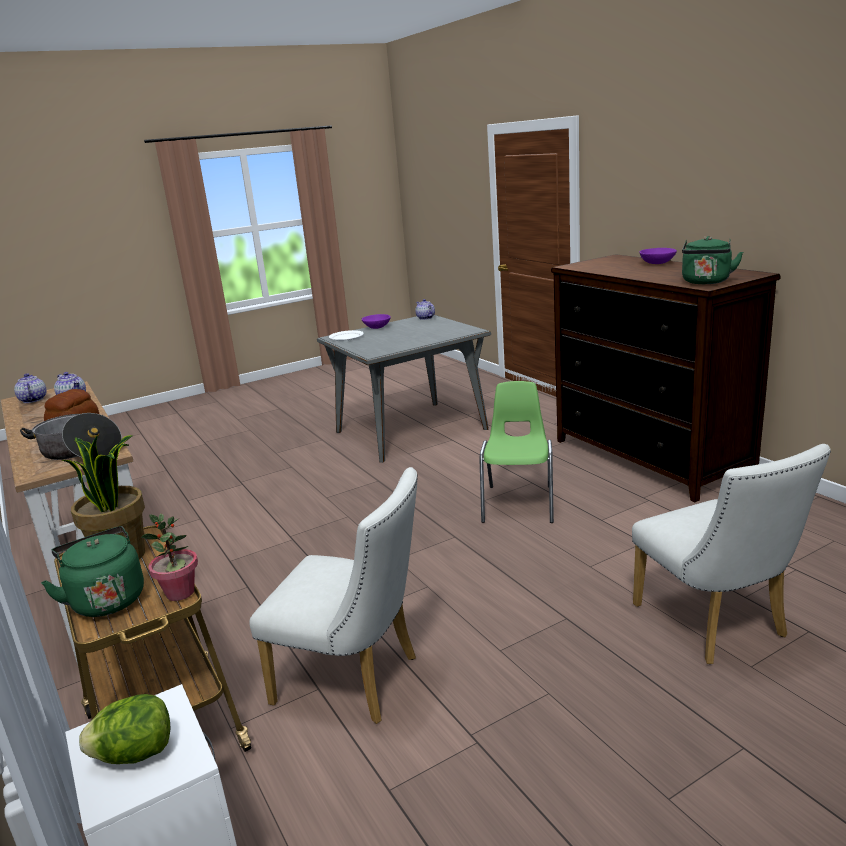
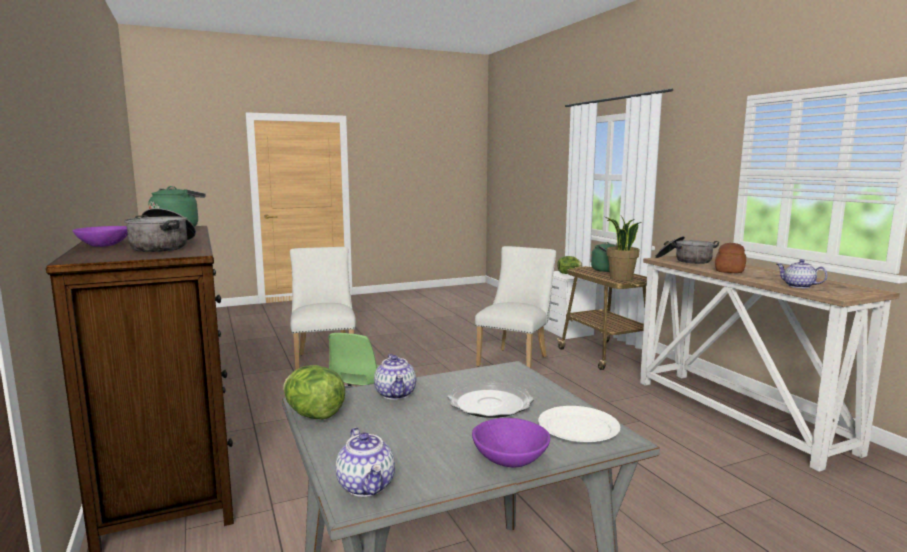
camera: 175 degrees left, 10 degrees down
(32, 400) = (848, 288): teapot -> teapot (396, 394)
(180, 593) = (577, 270): potted plant -> none
(356, 681) = (515, 360): white chair -> white chair turned 90 degrees clockwise
(384, 339) = (490, 403): none -> plate
(465, 327) = (314, 415): none -> lettuce
(610, 267) = (163, 246): none -> cooking pot

